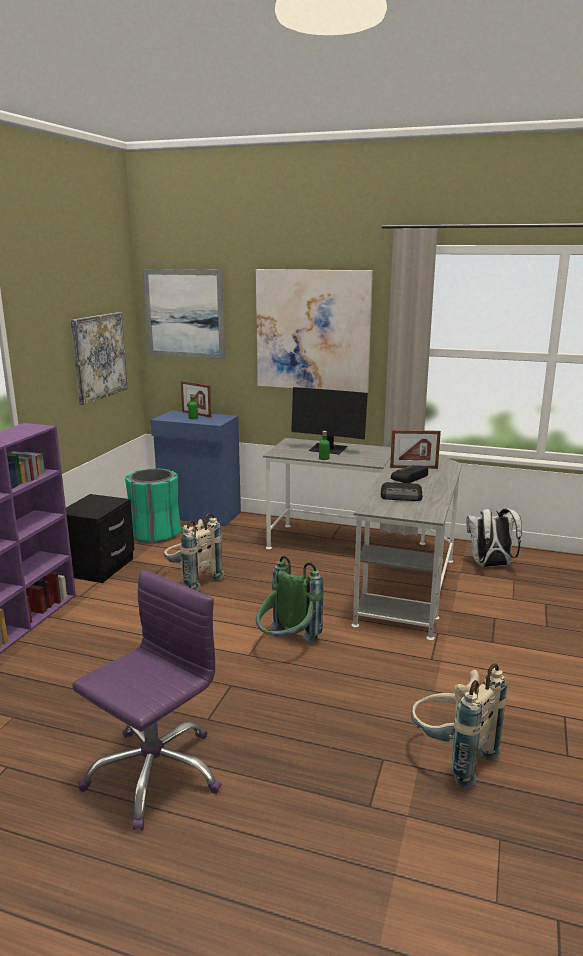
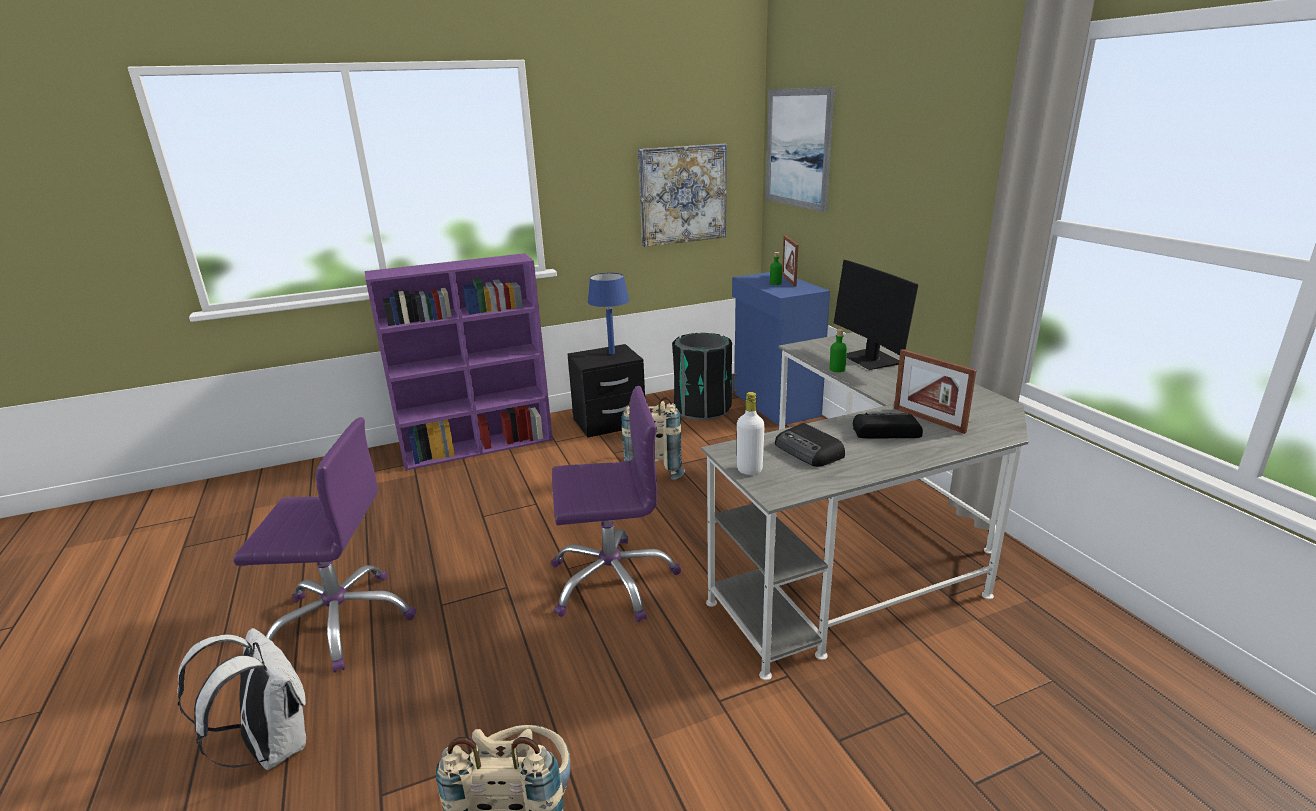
camera: 50 degrees right, 5 degrees up
(95, 502) = (611, 353): none -> blue table lamp
(155, 534) = (703, 409): green trash can -> black trash can
(286, 645) = (612, 580): green backpack -> purple office chair
(312, 330) = (916, 179): picture -> none
(398, 512) = (749, 470): none -> white bottle
(490, 565) = (1049, 637): white backpack -> white backpack (271, 747)

